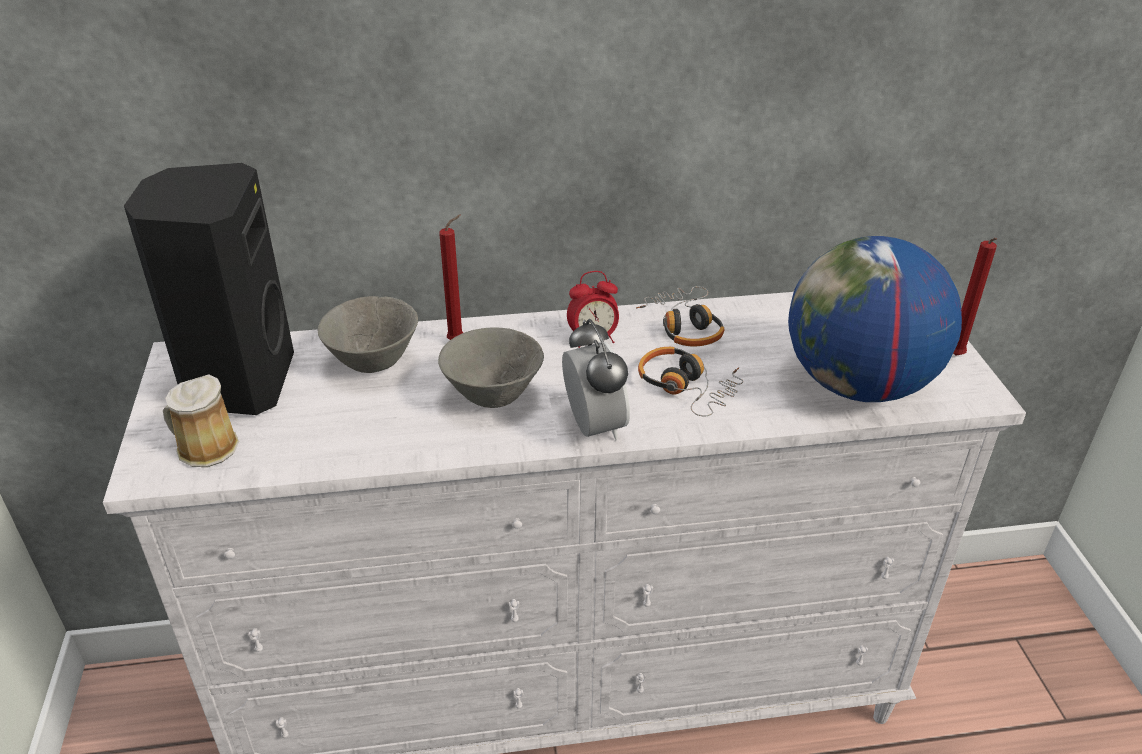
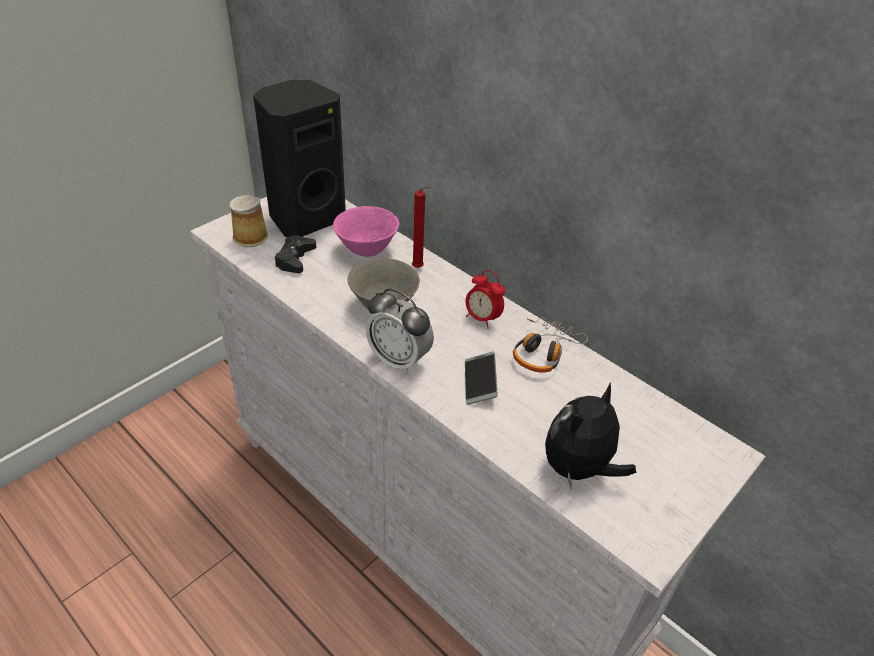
camera: 50 degrees right, 5 degrees up
(311, 428) = (295, 259): none -> black game controller
(373, 363) = (366, 250): grey bowl -> pink bowl
(594, 427) = (399, 359): alarm clock -> alarm clock turned 90 degrees clockwise
(687, 388) = (479, 382): headphones -> phone
(857, 385) = (579, 469): globe -> plush toy
(955, 357) = (683, 516): red candle -> none

